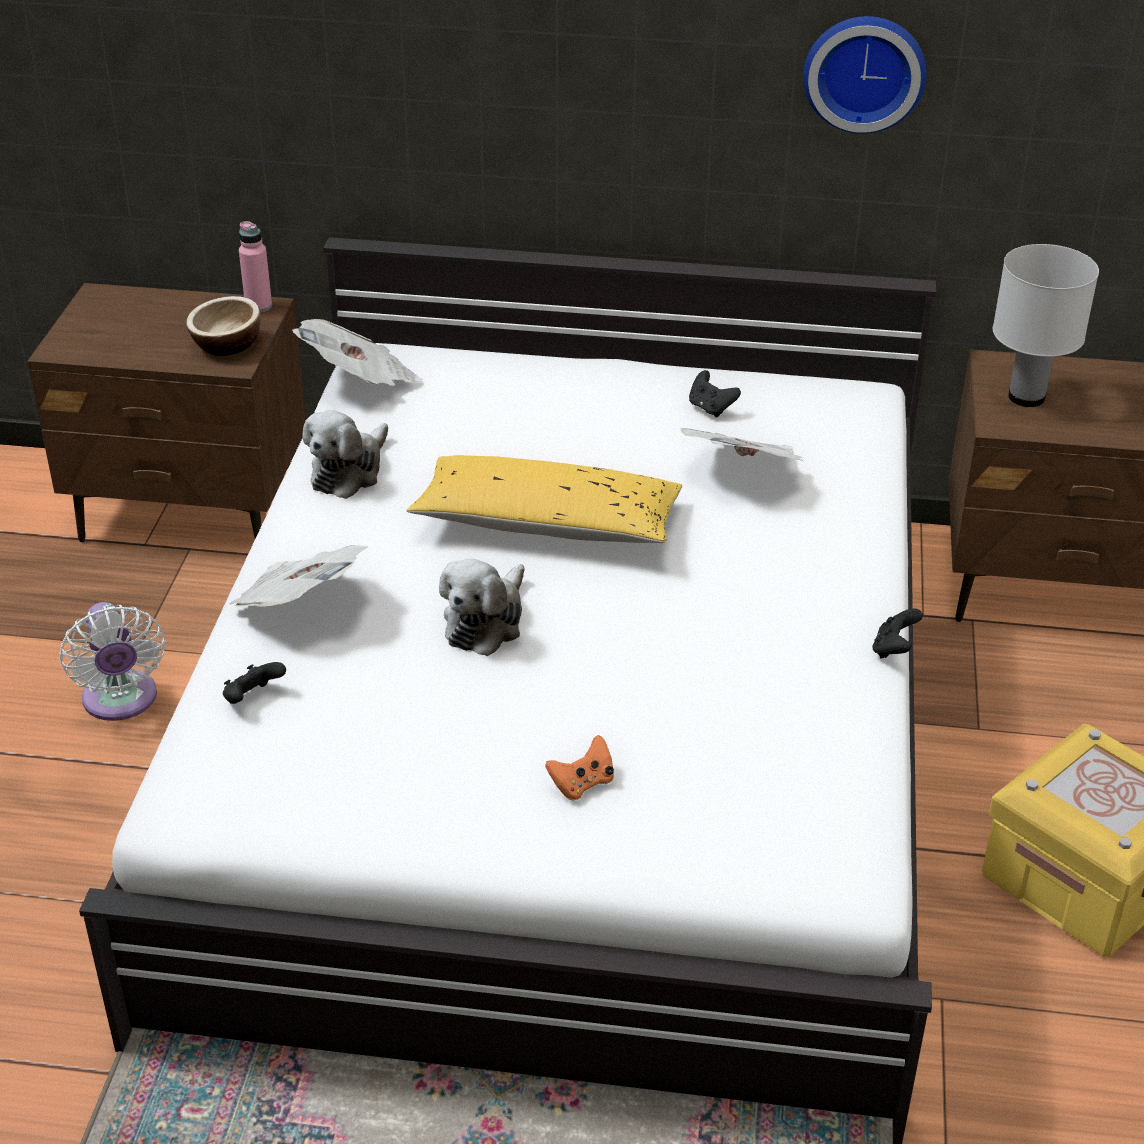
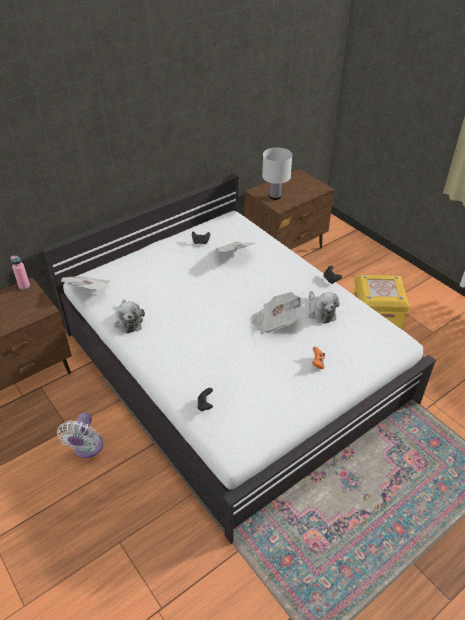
camera: 45 degrees left, 5 degrees up
(121, 701) = (87, 448): white fan -> white fan turned 75 degrees clockwise
(227, 344) = (33, 304): bowl -> none
(301, 605) = (176, 369): newspaper -> newspaper (275, 322)
(486, 622) = (233, 338): plush toy -> plush toy (320, 312)
(547, 523) = (207, 300): yellow pillow -> none
(864, 71) = (204, 114): wall clock -> none

